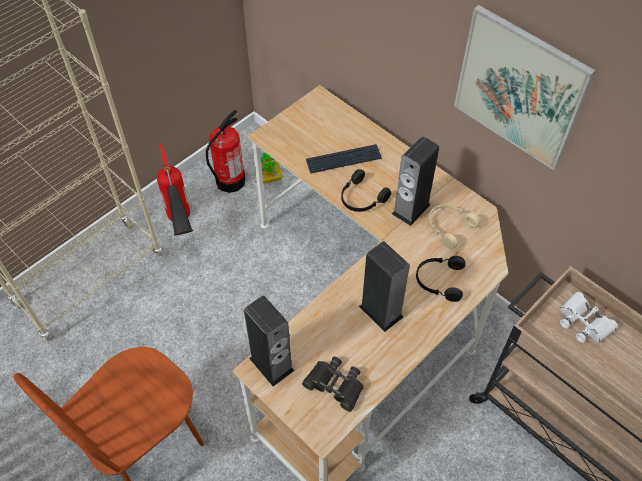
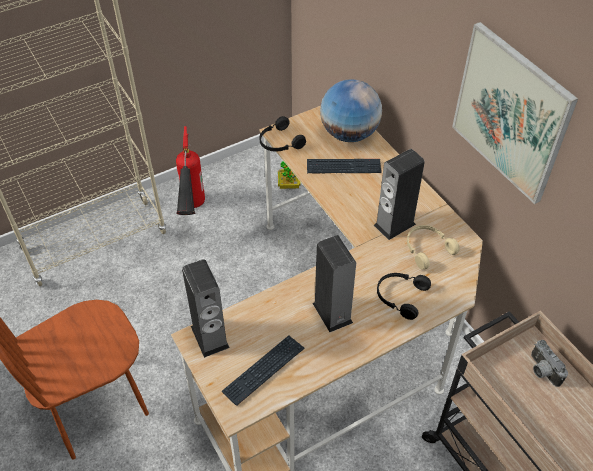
camera: 15 degrees right, 5 degrees down
(230, 181) = (250, 180): fire extinguisher -> none
(335, 385) = (264, 370): black binoculars -> keyboard
(337, 123) = (349, 134): none -> globe
(361, 198) = (348, 205): black headphones -> black headphones (279, 142)
(584, 322) = (541, 371): white binoculars -> camera

